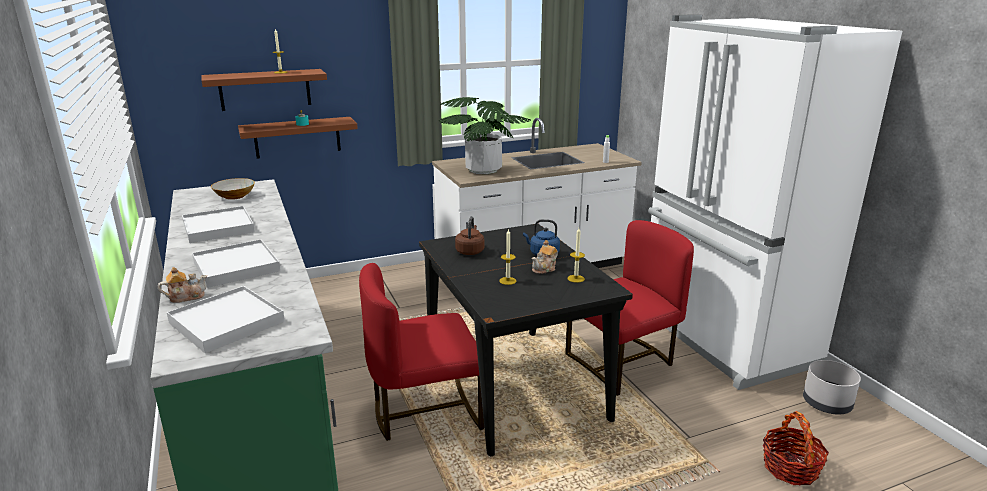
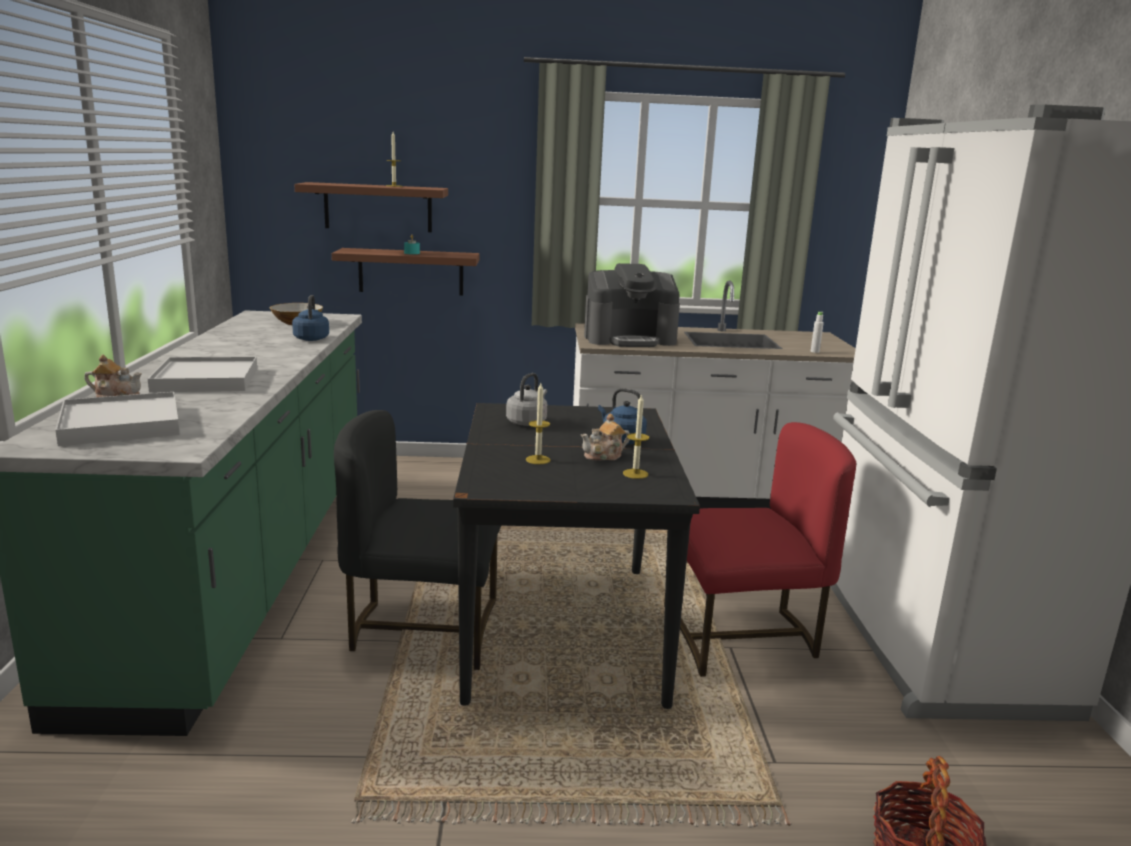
camera: 20 degrees right, 5 degrees down
(218, 227) = (240, 345): white tray -> none
(266, 210) = (311, 338): none -> blue kettle
(425, 411) = (424, 629): red chair -> black chair
(470, 251) = (527, 422): brown kettle -> grey kettle
(483, 170) = (629, 339): potted plant -> coffee machine
(827, 404) = (1060, 780): grey planter -> none

